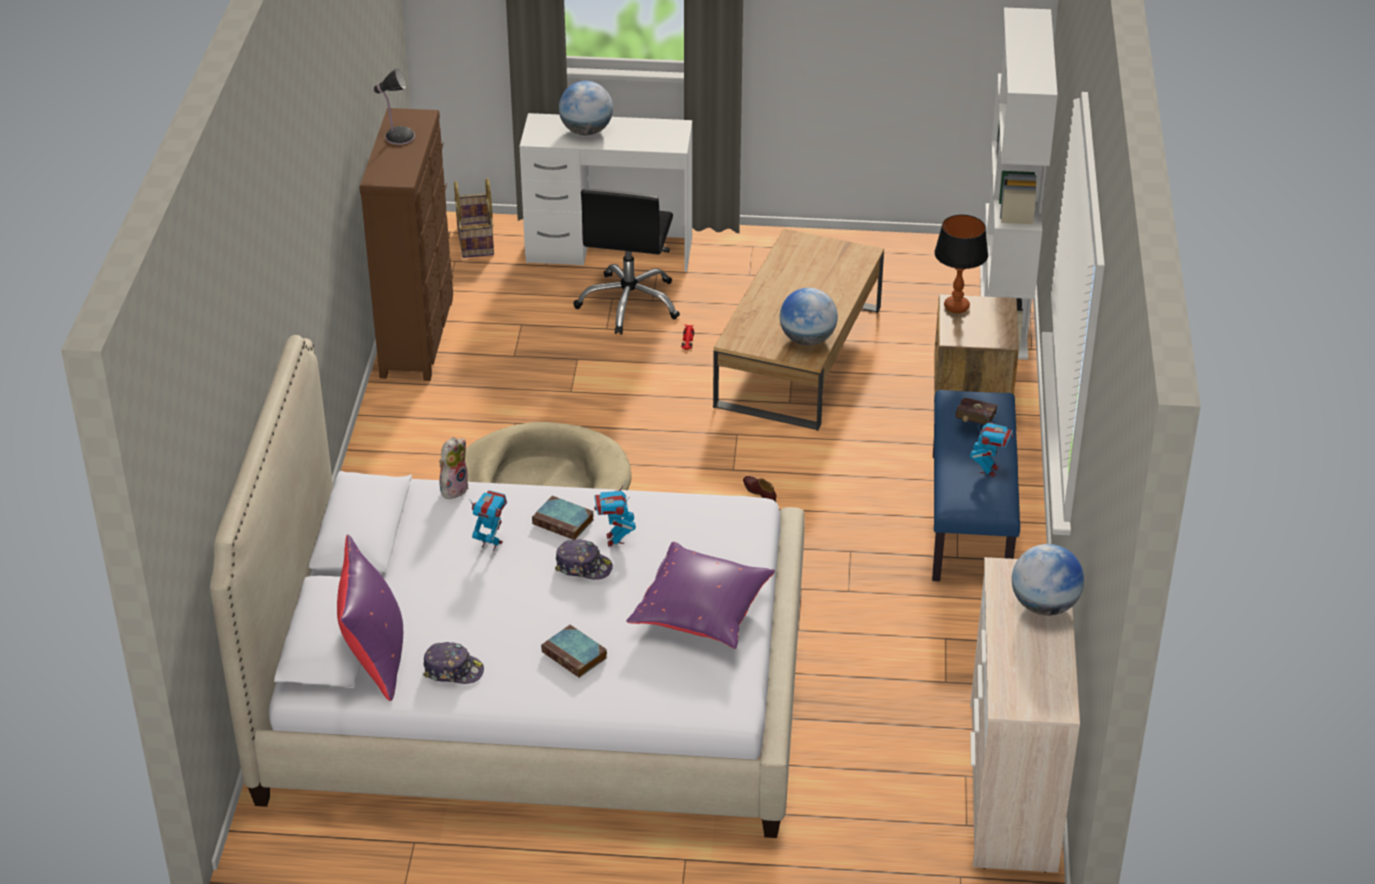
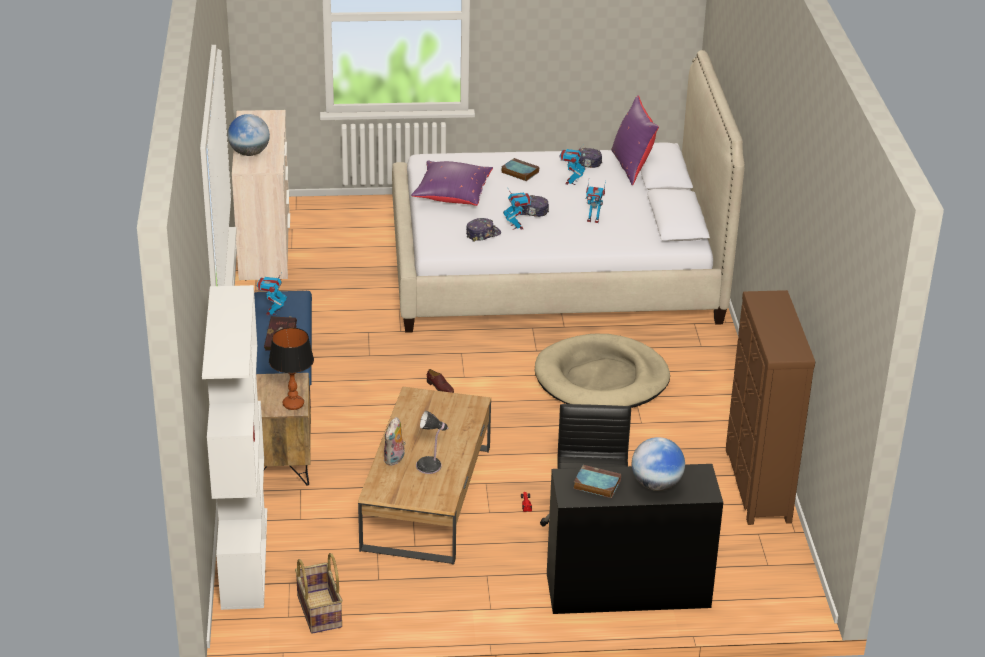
camera: 170 degrees right, 5 degrees down
(398, 136) = (786, 333): table lamp -> table lamp (430, 466)
(453, 488) = (633, 246): plush toy -> plush toy (395, 460)
(476, 240) = (760, 590): basket -> basket (318, 611)
(495, 626) = (571, 182): none -> toy robot
(564, 522) = (552, 233): book -> book (595, 484)
(609, 250) = (627, 591): white desk -> black desk
(671, 529) = (482, 234): none -> cap
(807, 340) = (416, 408): globe -> none

